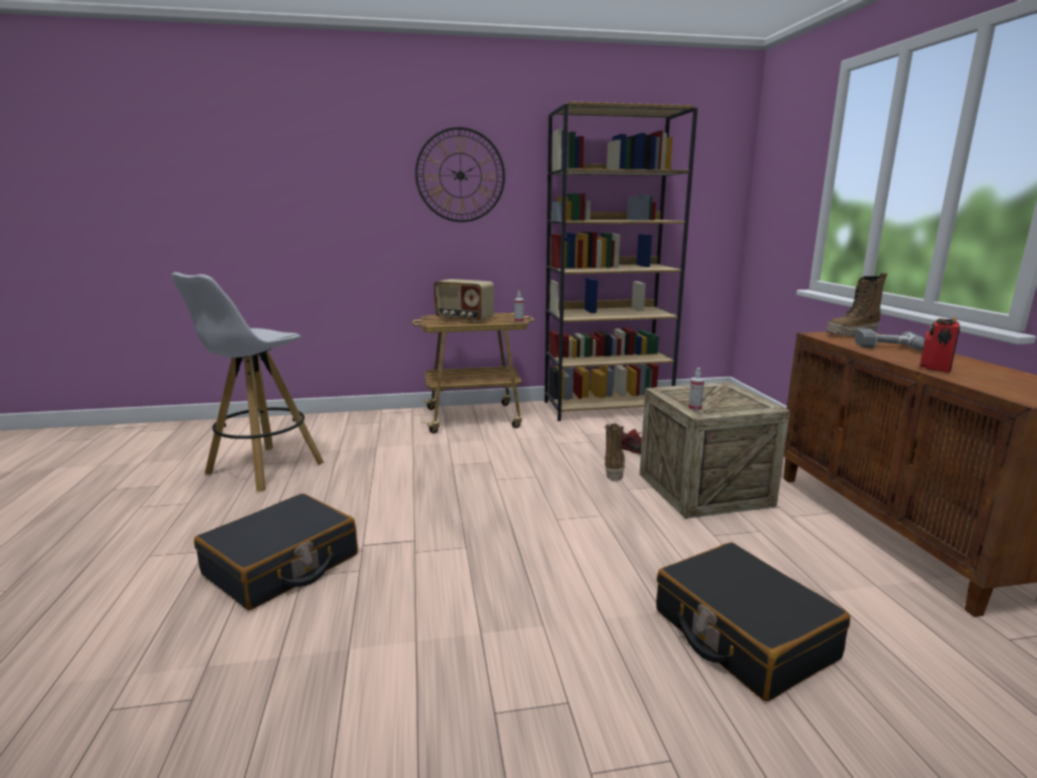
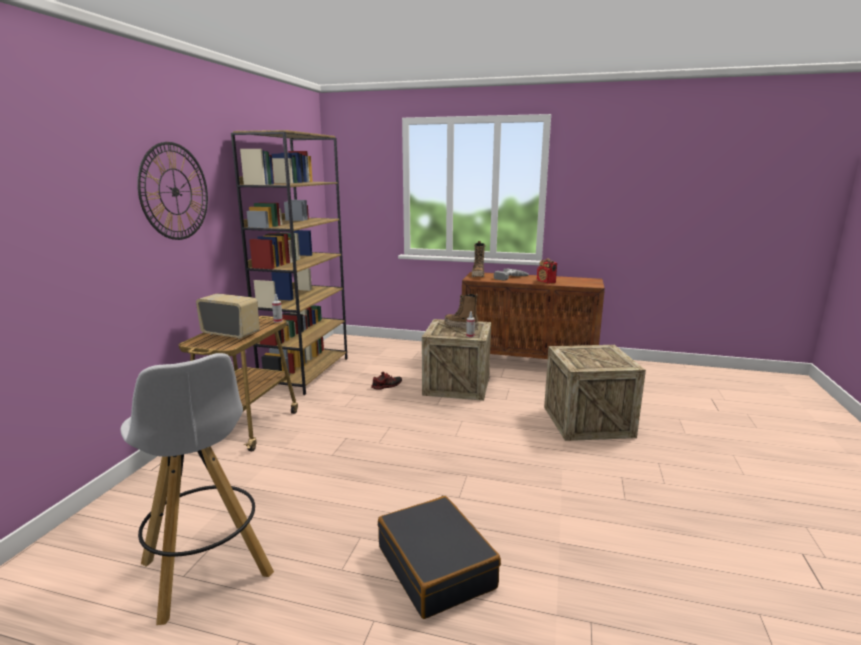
camera: 65 degrees left, 0 degrees up
(464, 319) = (231, 334): radio -> radio turned 120 degrees counterclockwise
(613, 469) = (406, 400): boot -> boot (461, 326)
(742, 634) = (587, 421): black suitcase -> crate

